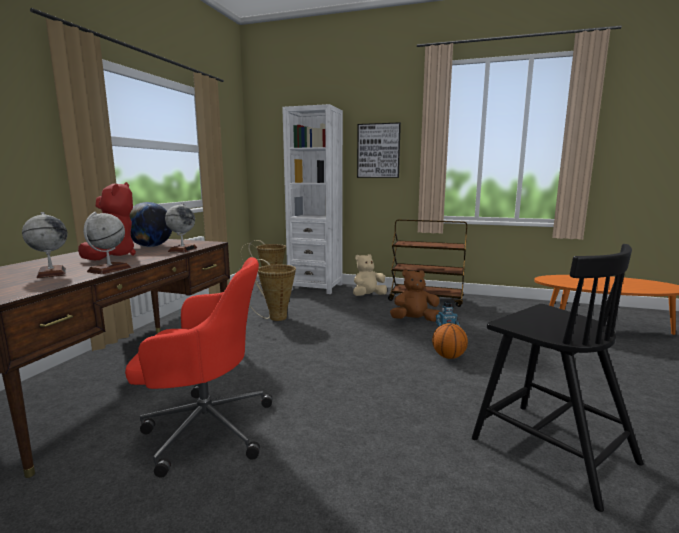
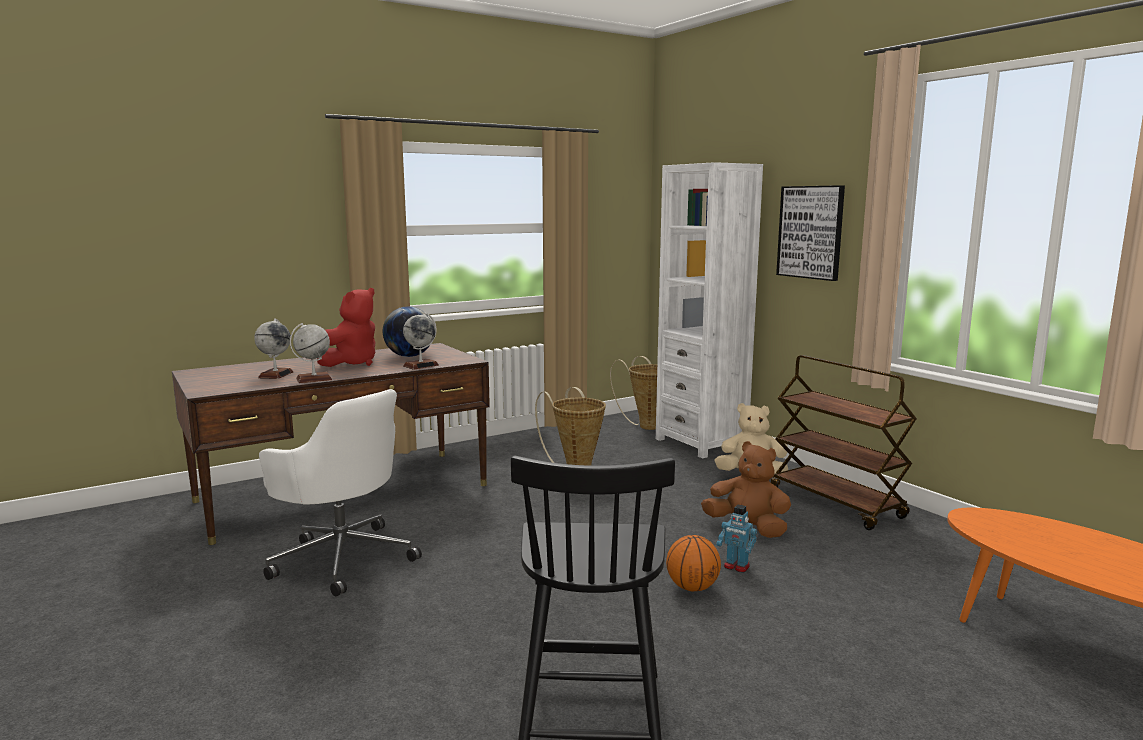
camera: 40 degrees right, 0 degrees up
(205, 428) = (342, 558): red office chair -> white office chair

